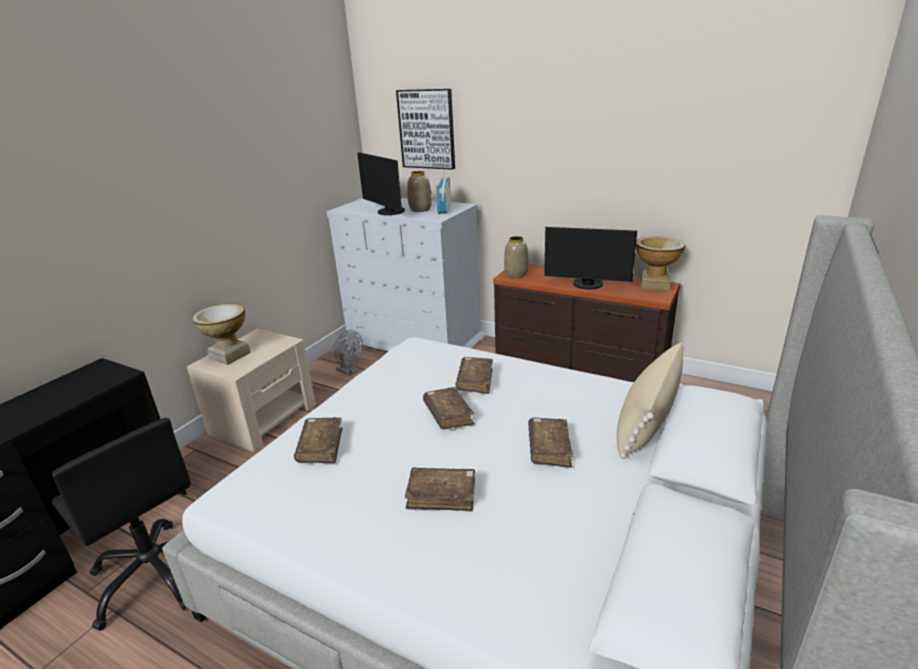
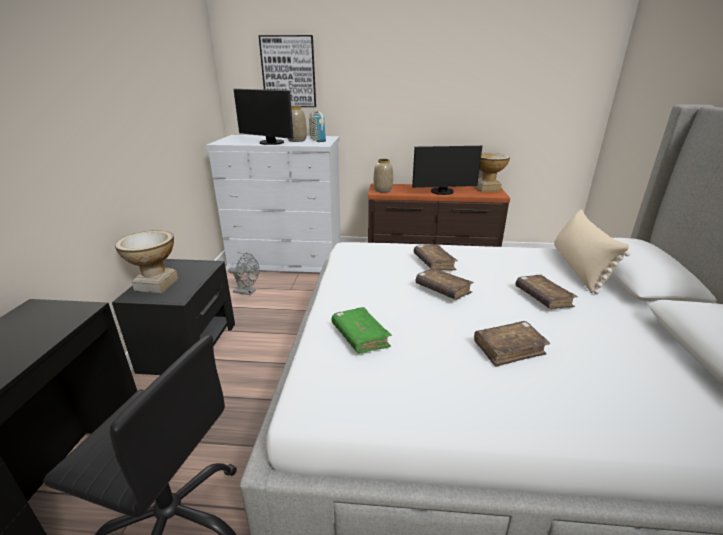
camera: 25 degrees left, 0 degrees up
(264, 418) = (189, 346): beige nightstand -> black nightstand
(320, 446) = (360, 337): brown book -> green book

